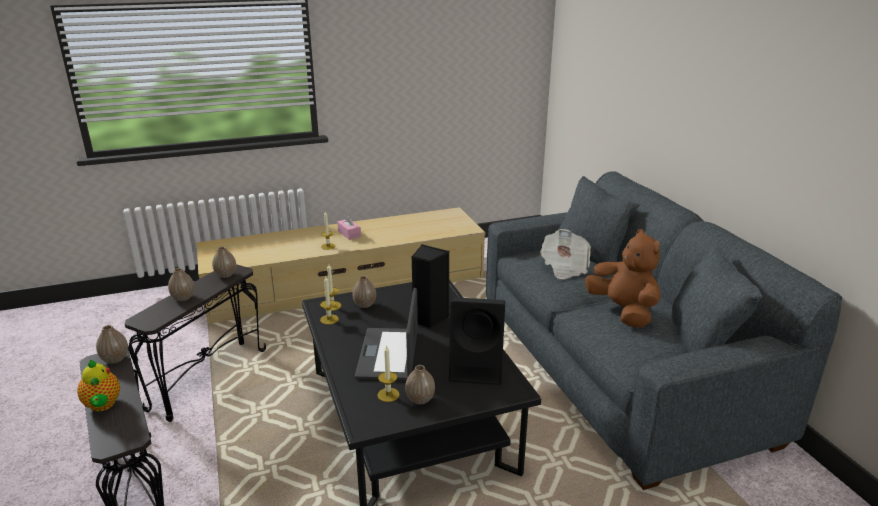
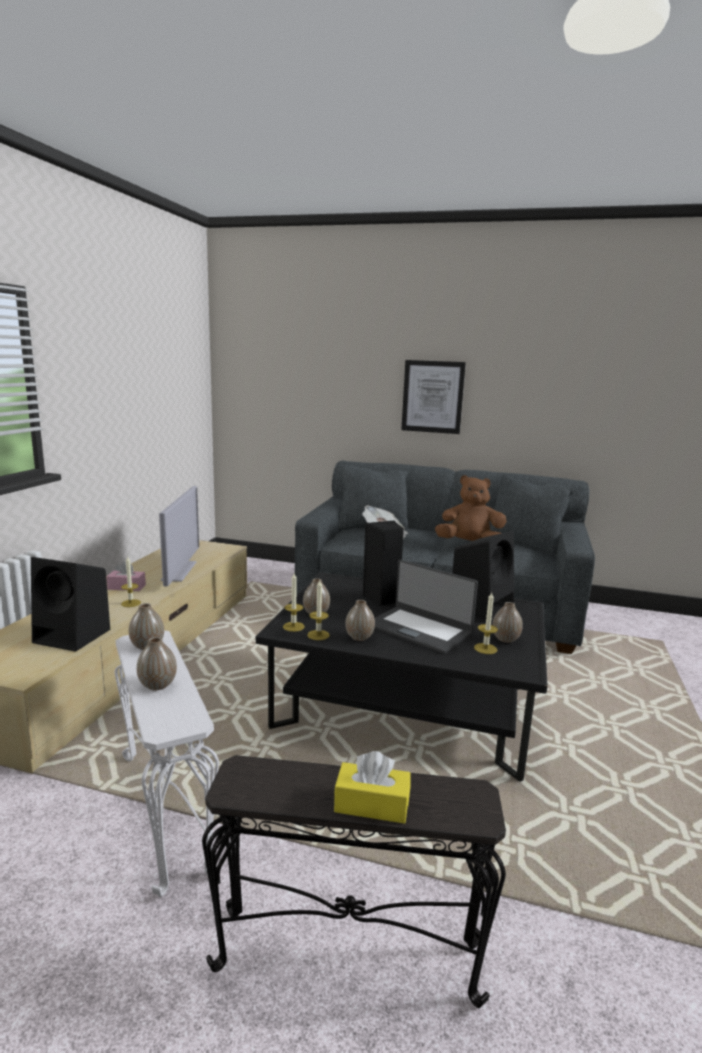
camera: 55 degrees left, 10 degrees down
(103, 405) = (372, 804): teapot -> yellow tissue box
(115, 359) = (253, 771): vase -> vase (359, 637)
(209, 379) = (166, 812): black side table -> white side table
(267, 254) = (74, 636): none -> black speaker
(398, 234) = (179, 571): none -> television
(703, 118) = (432, 397): none -> picture

